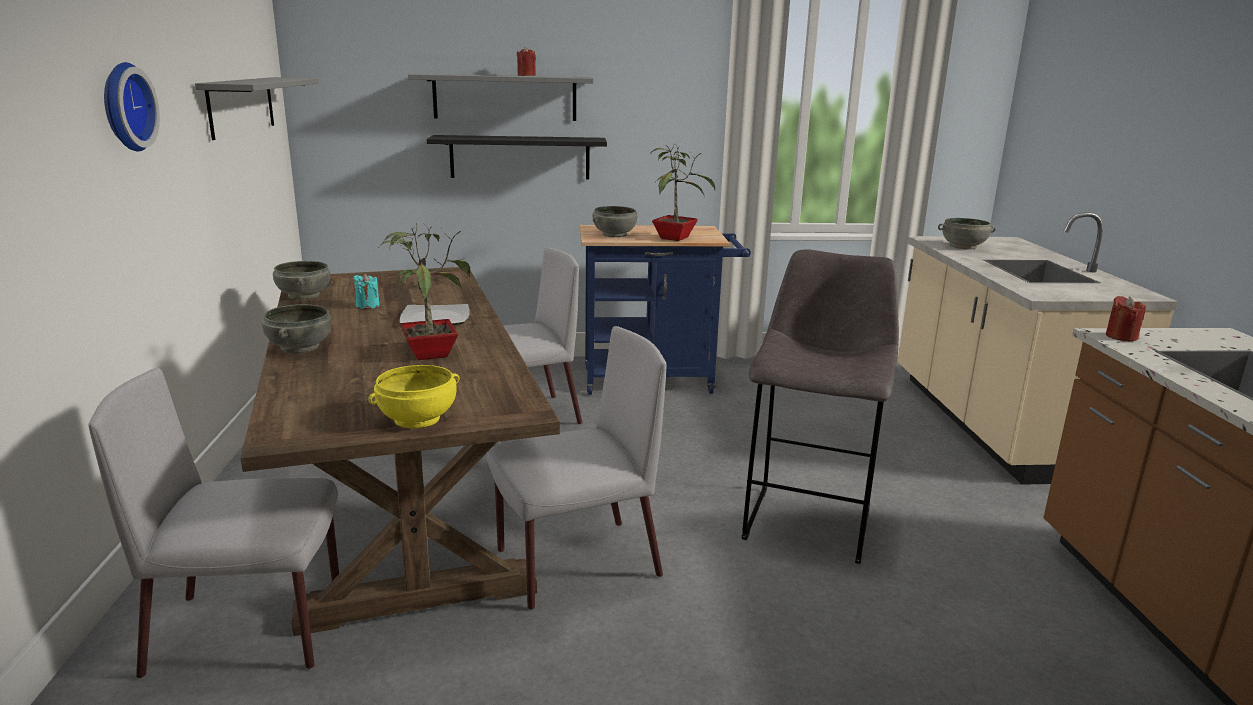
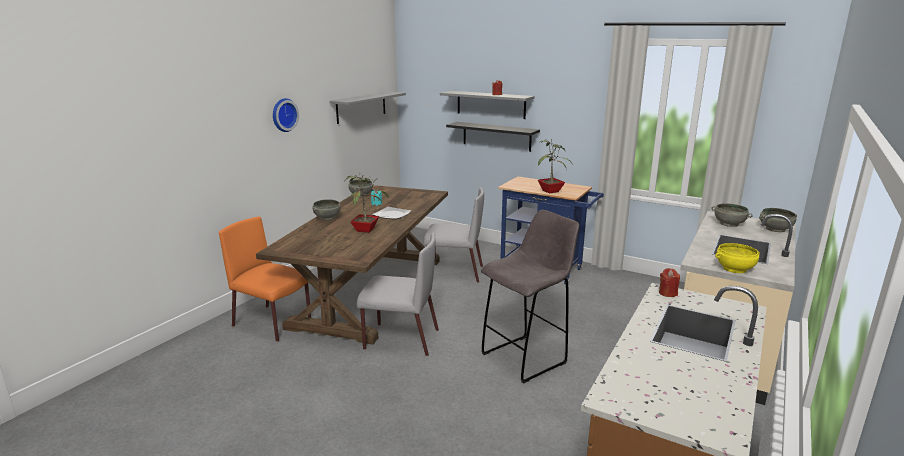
camera: 35 degrees right, 0 degrees up
(251, 631) = (273, 323): grey chair -> orange chair
(418, 419) = (321, 254): yellow bowl -> yellow bowl (735, 269)
(614, 234) = (523, 184): grey bowl -> grey bowl (775, 229)

